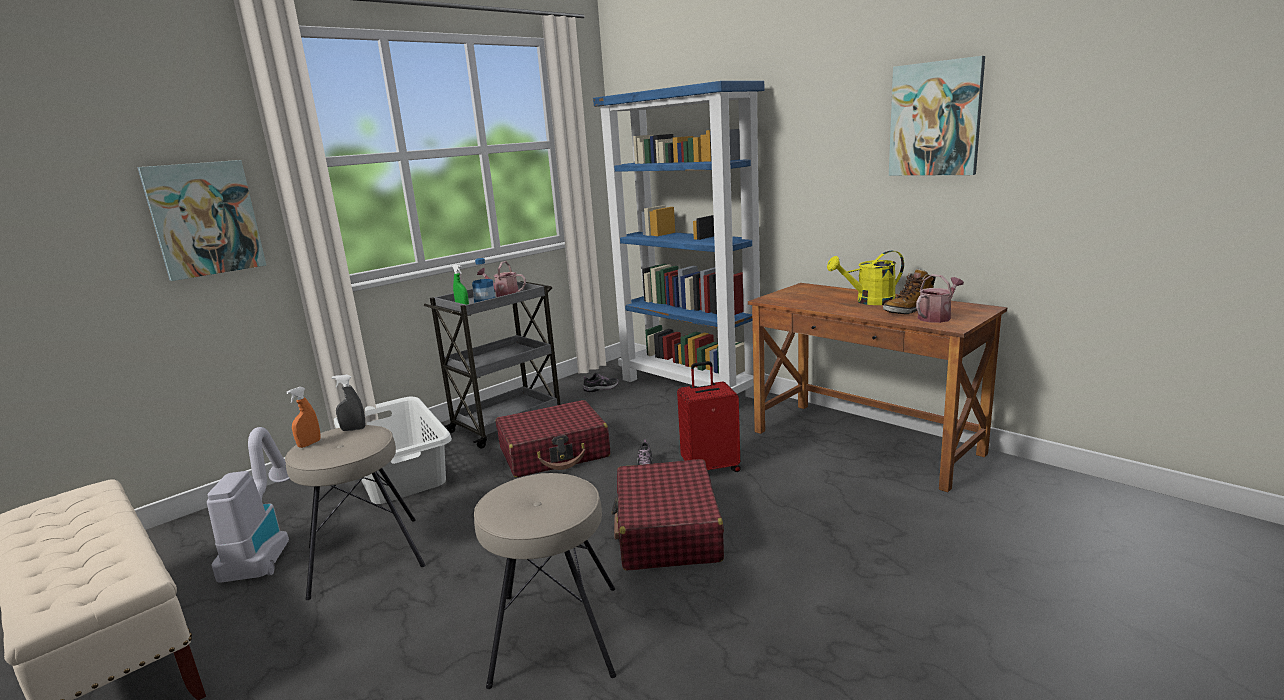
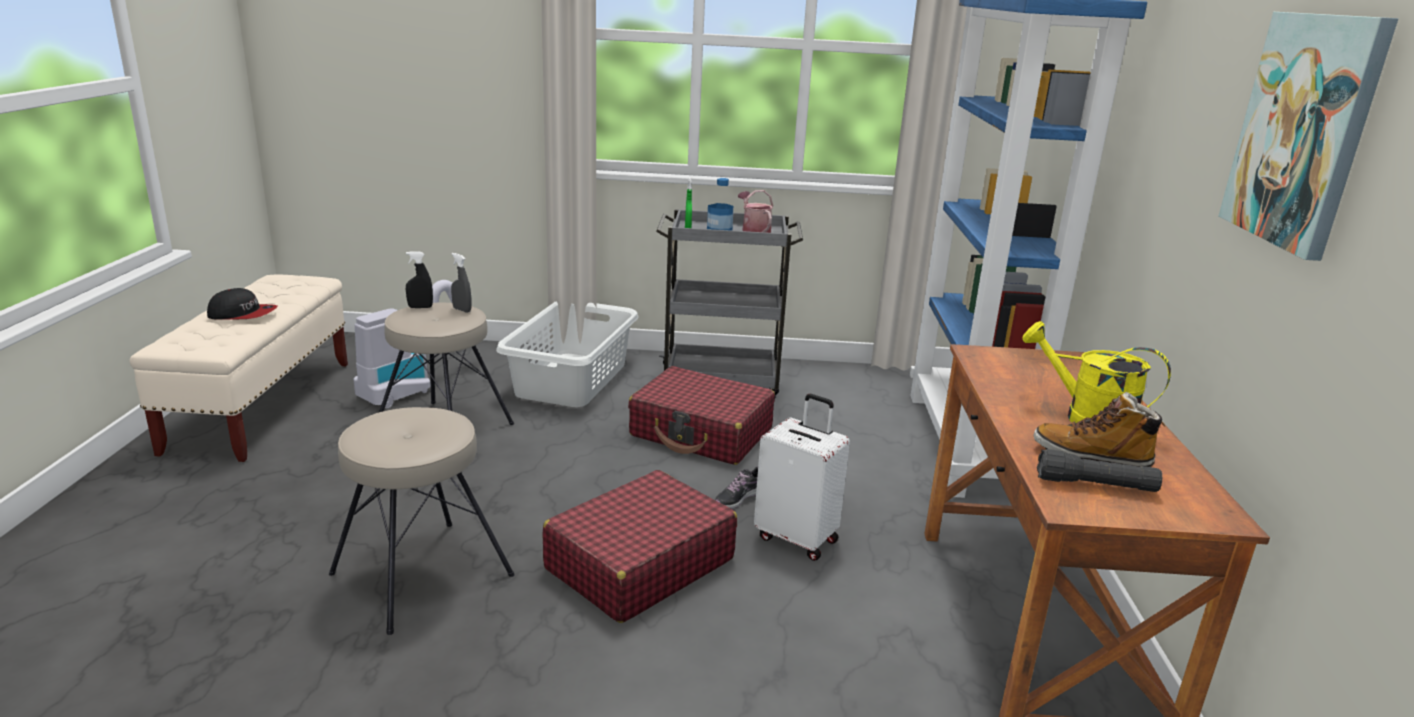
camera: 45 degrees right, 5 degrees up
(82, 545) = (243, 314): none -> cap
(205, 219) = (485, 74): picture -> none
(309, 444) = (420, 307): orange spray bottle -> black spray bottle
(601, 388) = (870, 393): shoe -> none
(710, 468) = (797, 538): red suitcase -> white suitcase
(937, 317) = (1095, 485): watering can -> black flashlight

